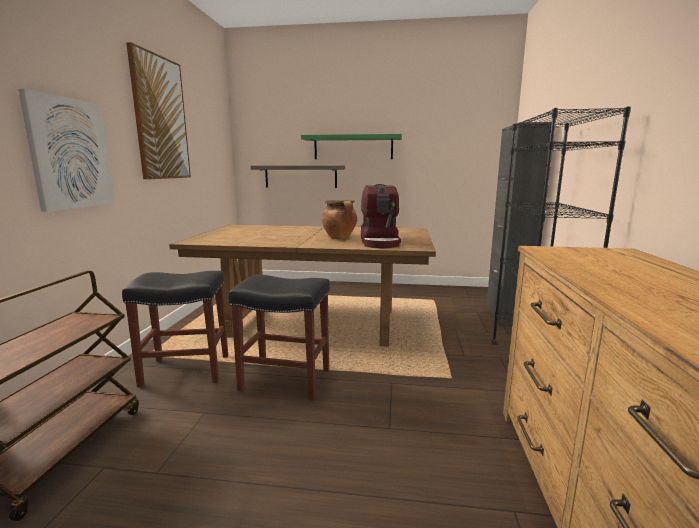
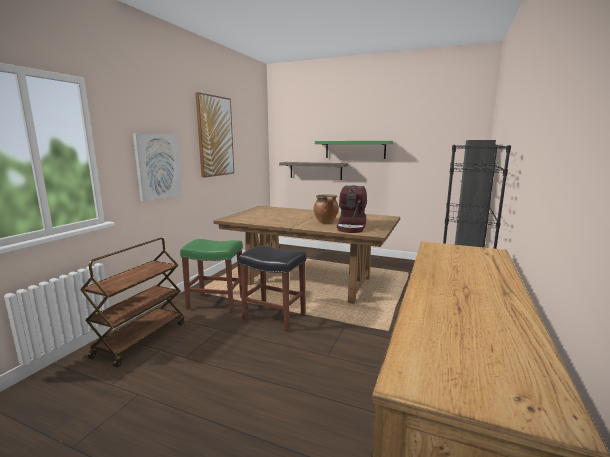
camera: 15 degrees right, 0 degrees up
(184, 370) = (215, 303): black stool -> green stool

